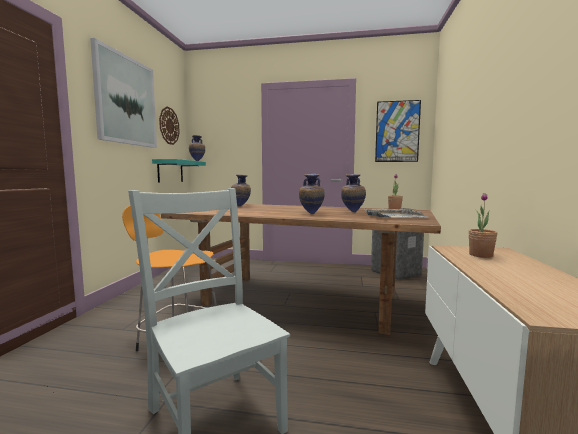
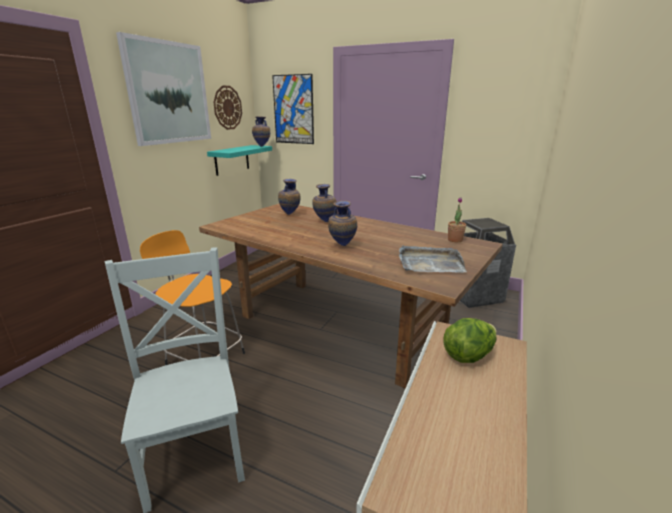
camera: 15 degrees right, 15 degrees up
(352, 212) = (394, 244): vase -> vase (324, 222)
(397, 131) = (503, 117): picture -> picture (293, 109)
(480, 255) = (468, 355): potted plant -> lettuce

